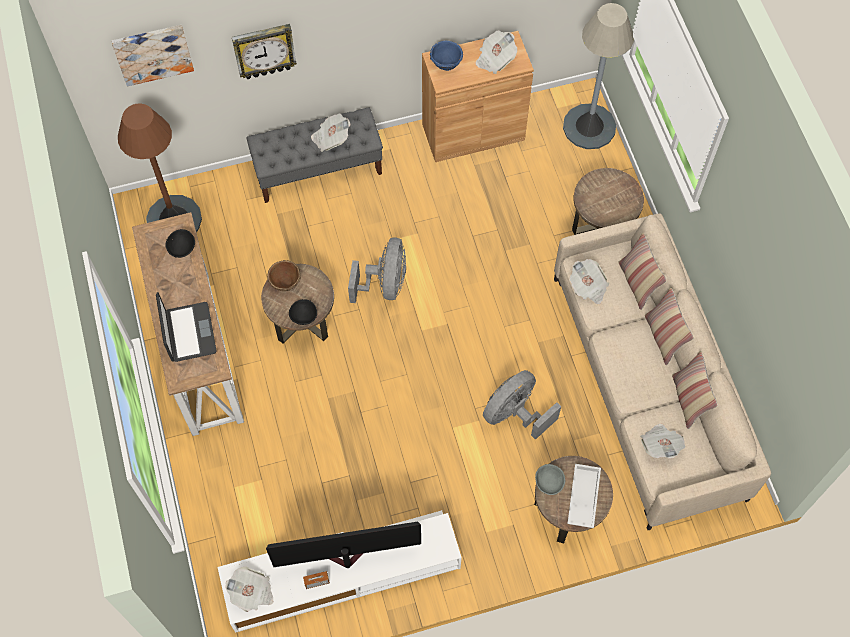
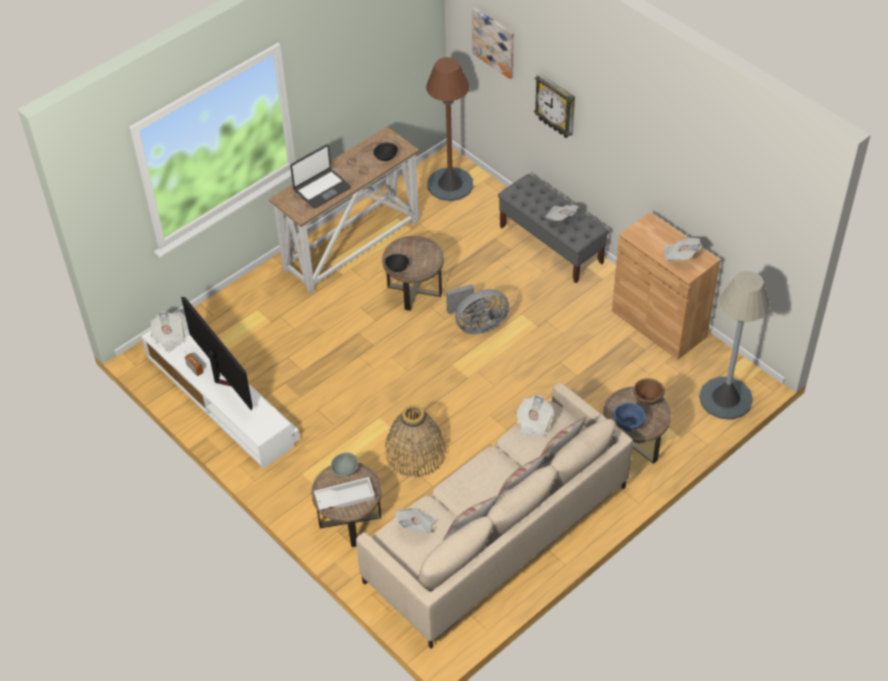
camera: 65 degrees right, 15 degrees down
(285, 283) = (418, 246): brown bowl -> brown bowl (647, 400)
(446, 64) = (651, 229): blue bowl -> blue bowl (628, 424)
(515, 414) = (415, 452): grey fan -> basket

